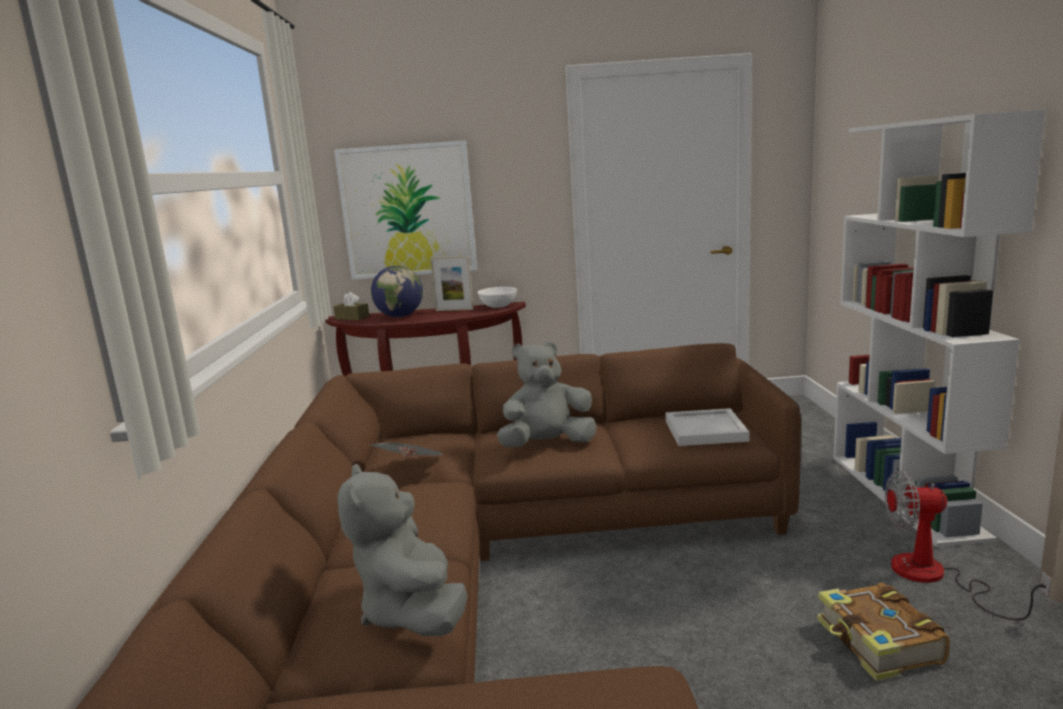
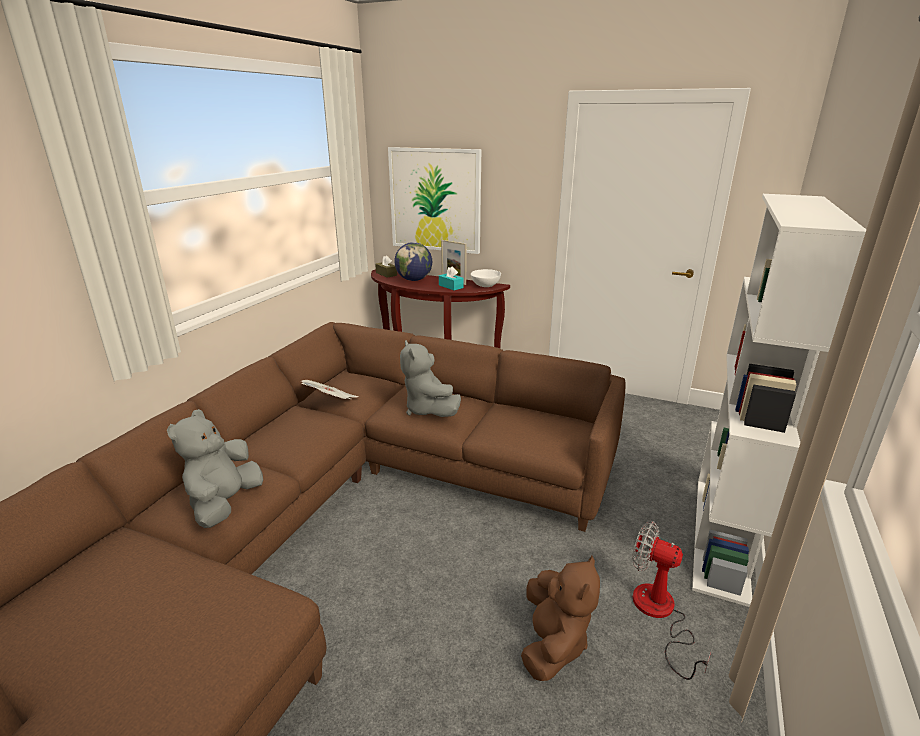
camera: 25 degrees right, 10 degrees up
(458, 313) = (451, 286): none -> turquoise tissue box
(547, 445) = (428, 410): grey plush toy -> grey plush toy turned 120 degrees counterclockwise
(704, 430) = (542, 433): white tray -> none
(878, 644) = (553, 644): book -> brown plush toy

